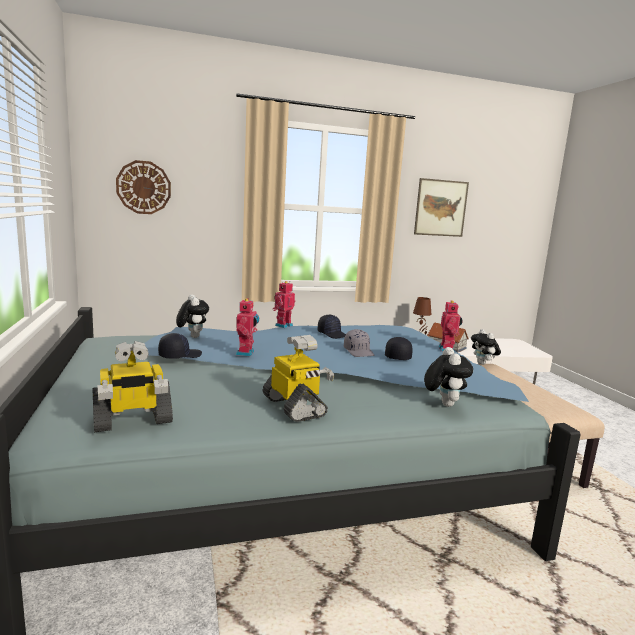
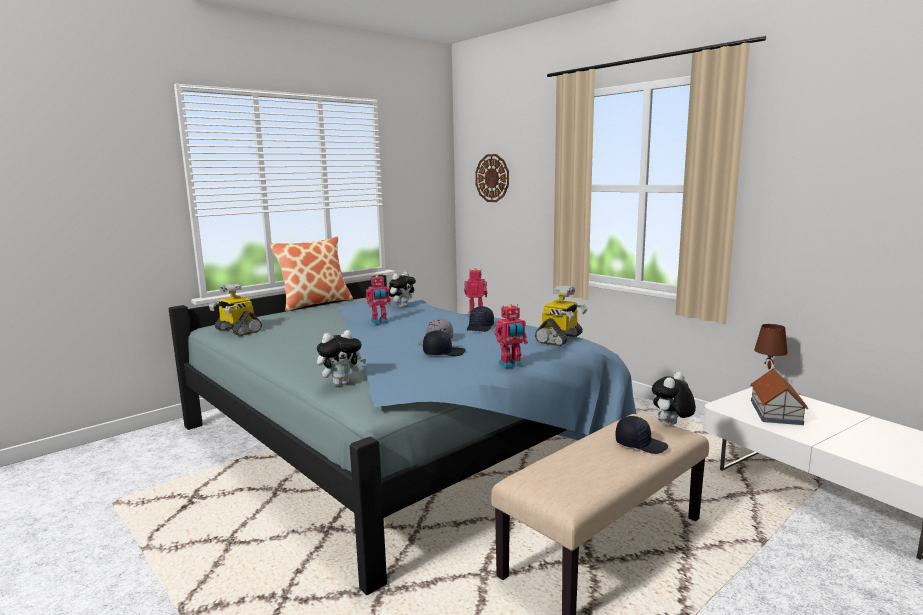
camera: 65 degrees right, 0 degrees up
(63, 361) = (315, 303): none -> pillow
(179, 355) = (345, 312): black cap -> black cap (640, 444)
(295, 407) = (287, 350): toy robot -> toy robot (560, 339)
(441, 208) = (842, 176): picture -> none

